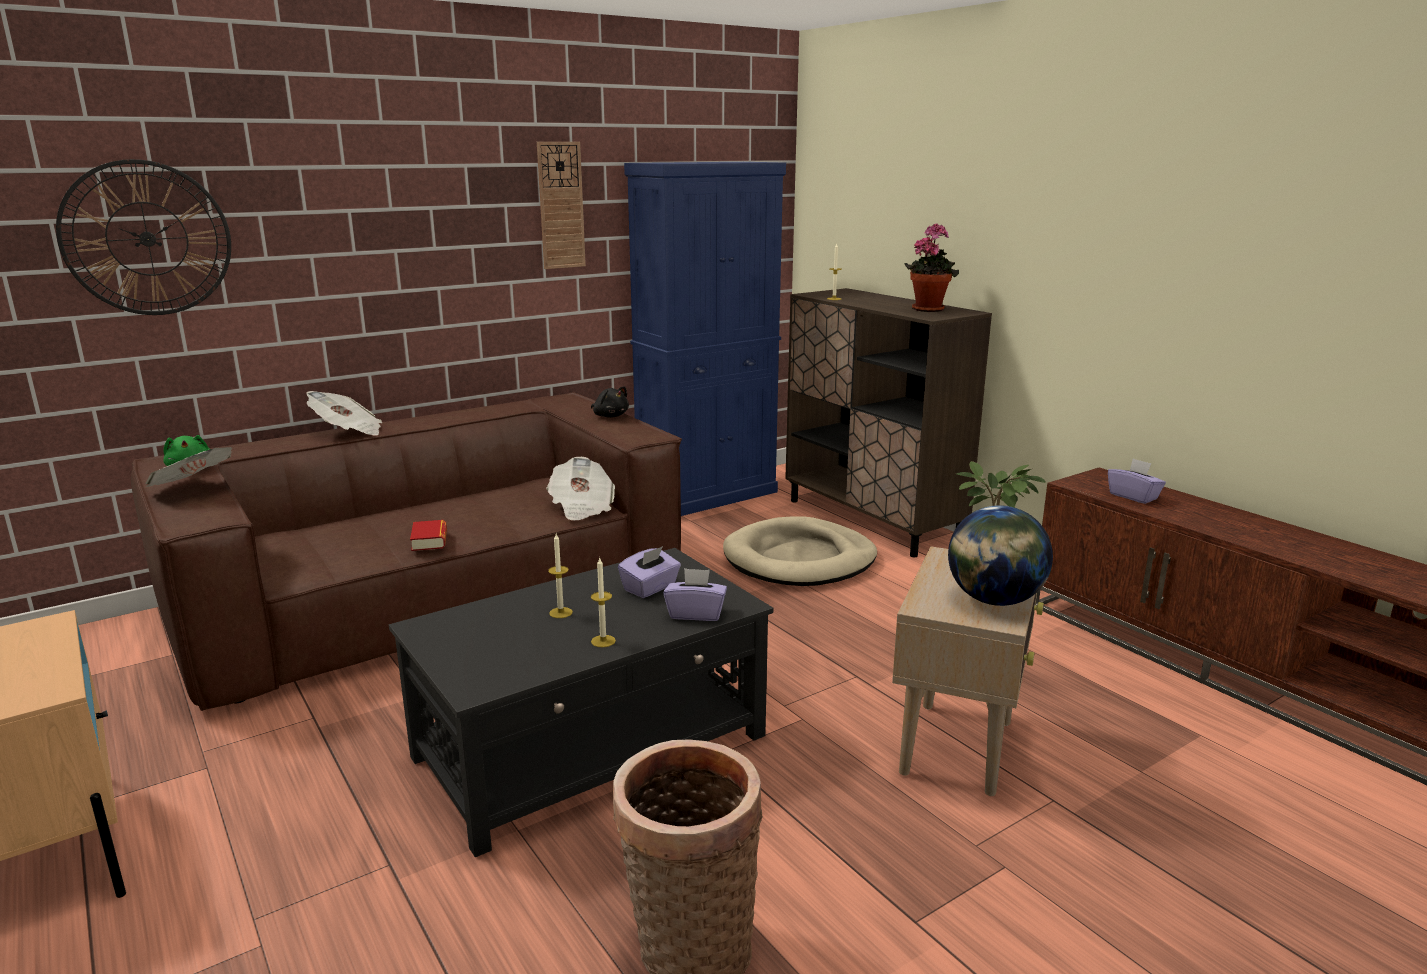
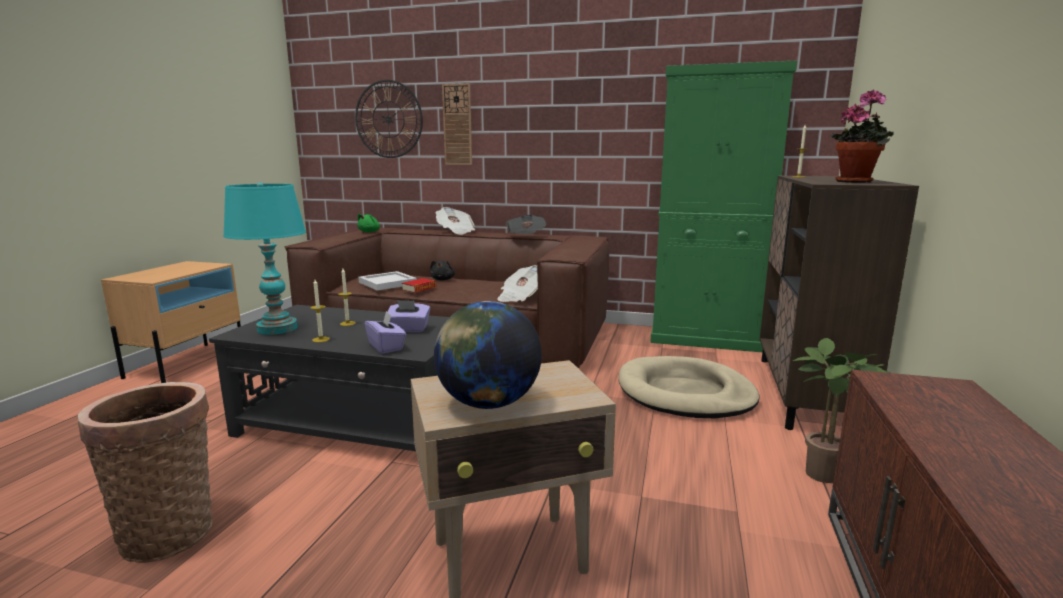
camera: 50 degrees right, 5 degrees down
(193, 489) = (345, 236): newspaper -> newspaper (526, 237)
(353, 548) = (388, 283): none -> white tray
(500, 658) = (277, 329): none -> turquoise table lamp
(561, 205) = (615, 105): wall clock -> wall clock (457, 125)
(610, 416) = (583, 247): black plush toy -> black plush toy (443, 279)
(707, 495) = (705, 339): blue cabinet -> green cabinet
(1133, 496) = (934, 412): purple tissue box -> none

